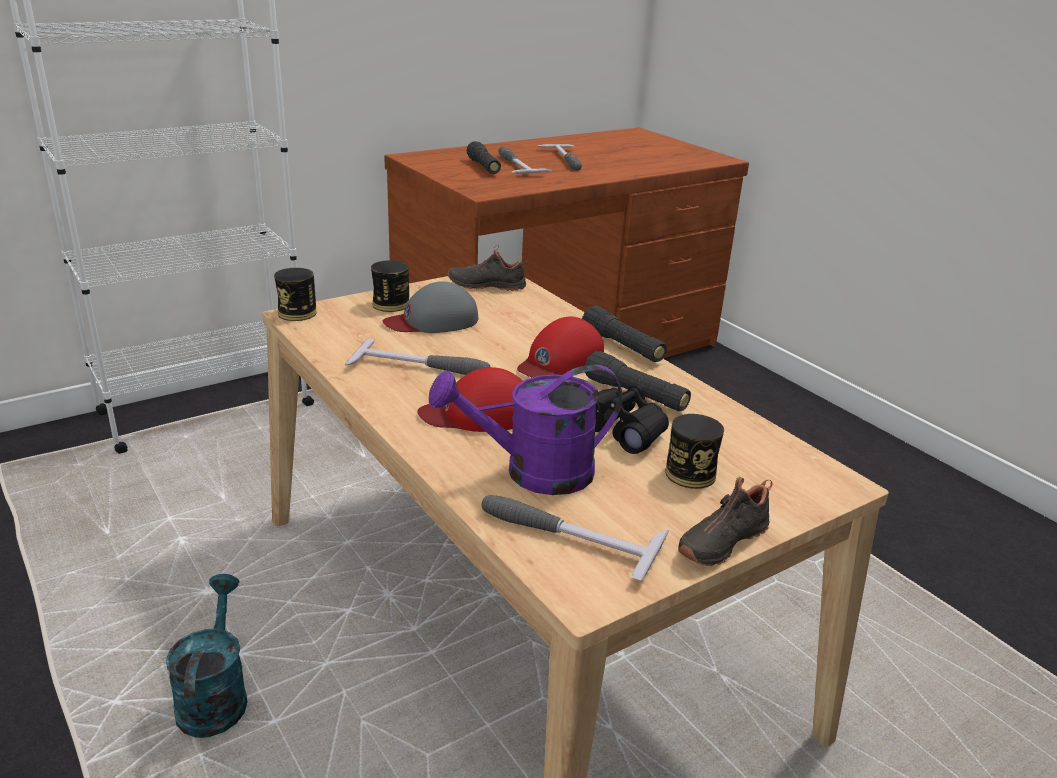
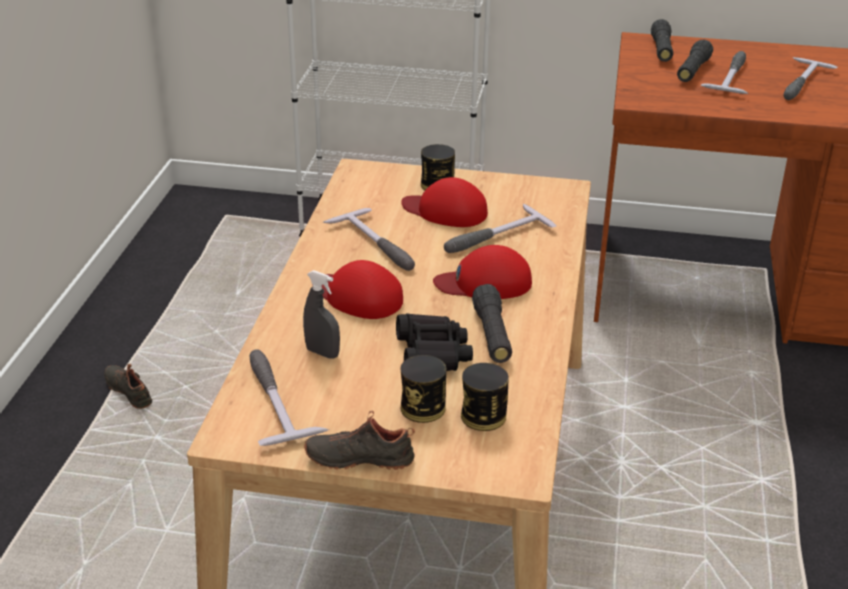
camera: 45 degrees right, 5 degrees up
(214, 697) = (185, 433): turquoise watering can -> none
(297, 313) = (362, 168): can -> can (483, 416)
(433, 321) = (445, 211): grey cap -> red cap
(487, 285) = (541, 195): black shoe -> black shoe (130, 391)
(504, 325) = (493, 236): none -> hammer
(533, 473) = (322, 353): purple watering can -> grey spray bottle
(622, 346) = (557, 293): black flashlight -> black flashlight (661, 50)

